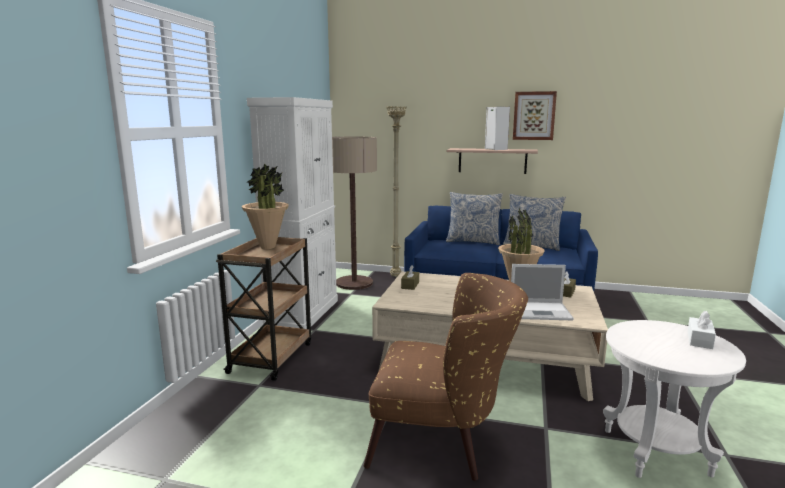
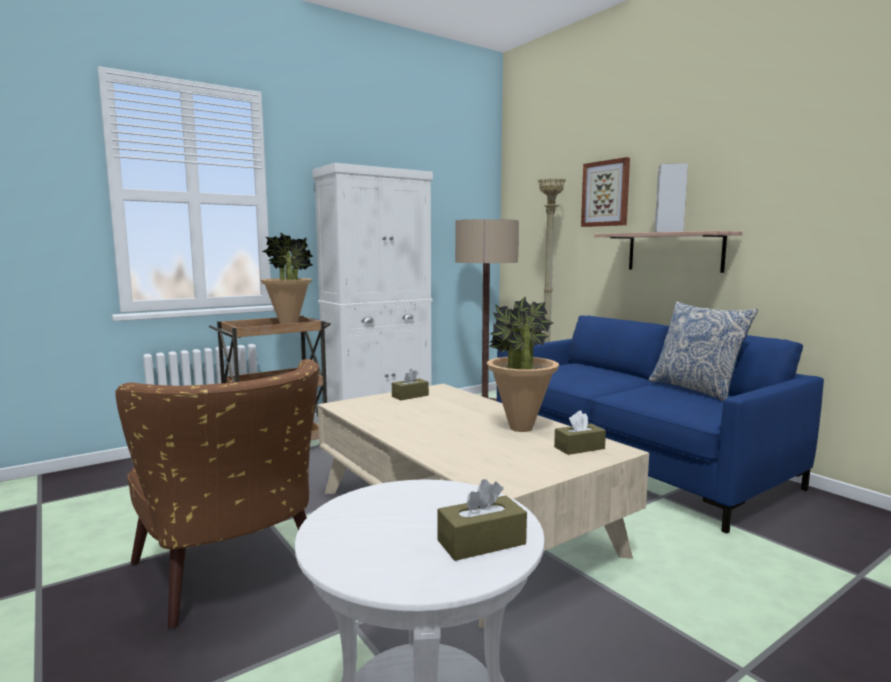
camera: 40 degrees right, 5 degrees down
(473, 241) = (618, 371): pillow -> none
(534, 116) = (738, 175): picture -> picture (606, 193)
(541, 311) = (472, 456): laptop -> none
(699, 340) = (481, 542): white tissue box -> brown tissue box

